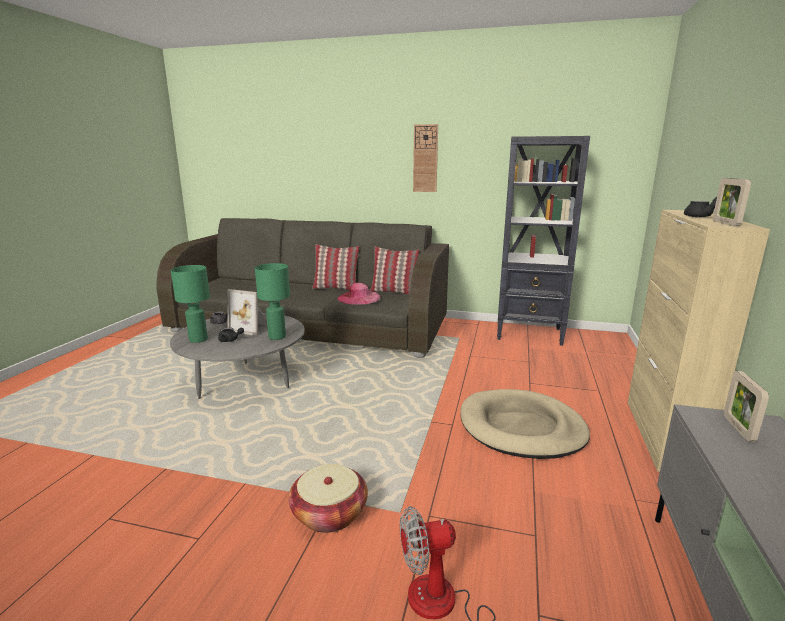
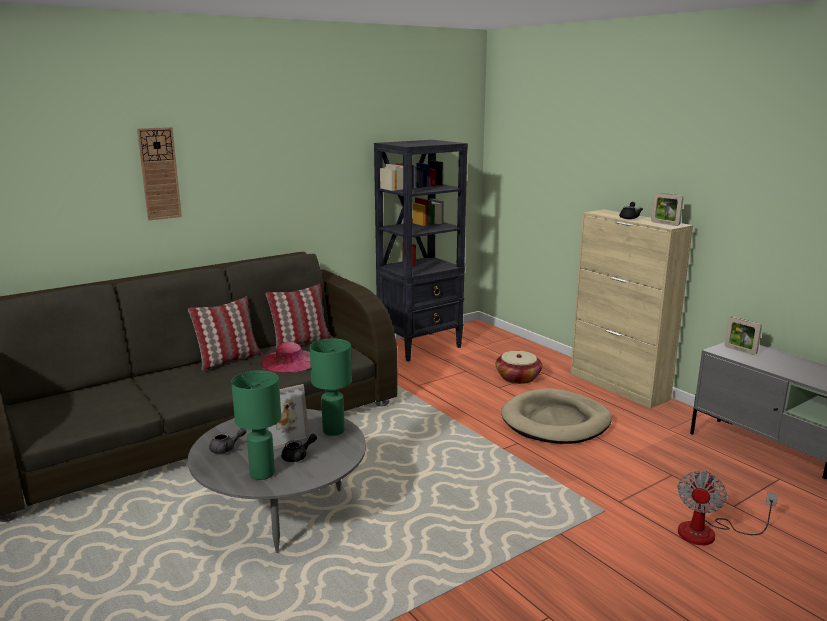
camera: 50 degrees left, 0 degrees up
(329, 514) = (577, 541): basket -> basket (518, 378)
(425, 158) = (282, 171): wall clock -> wall clock (159, 173)

